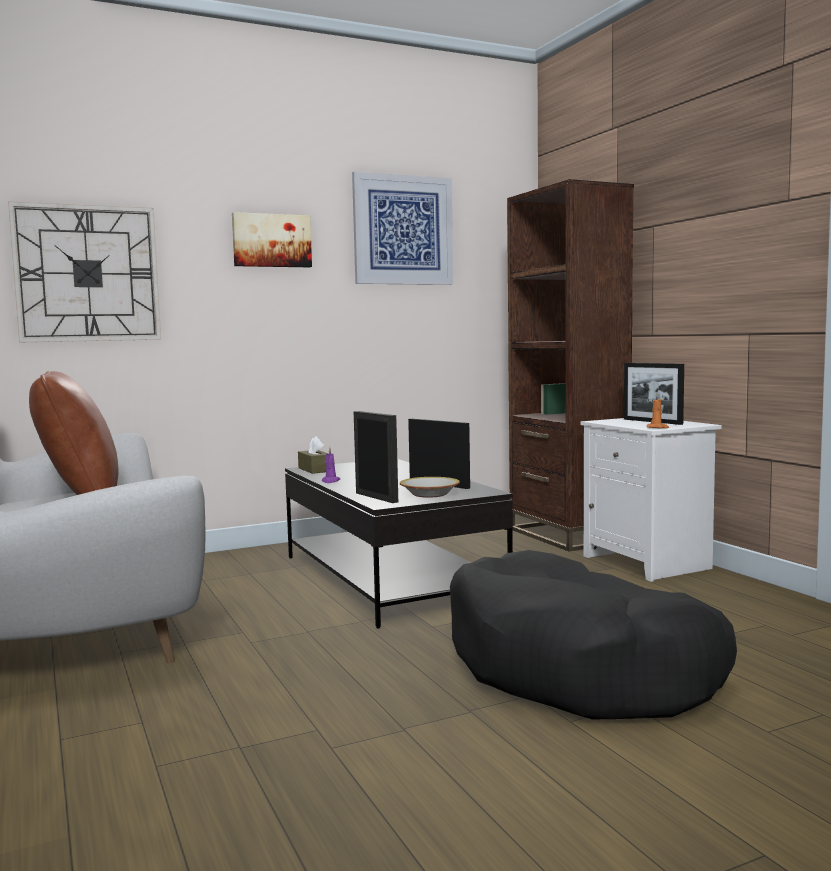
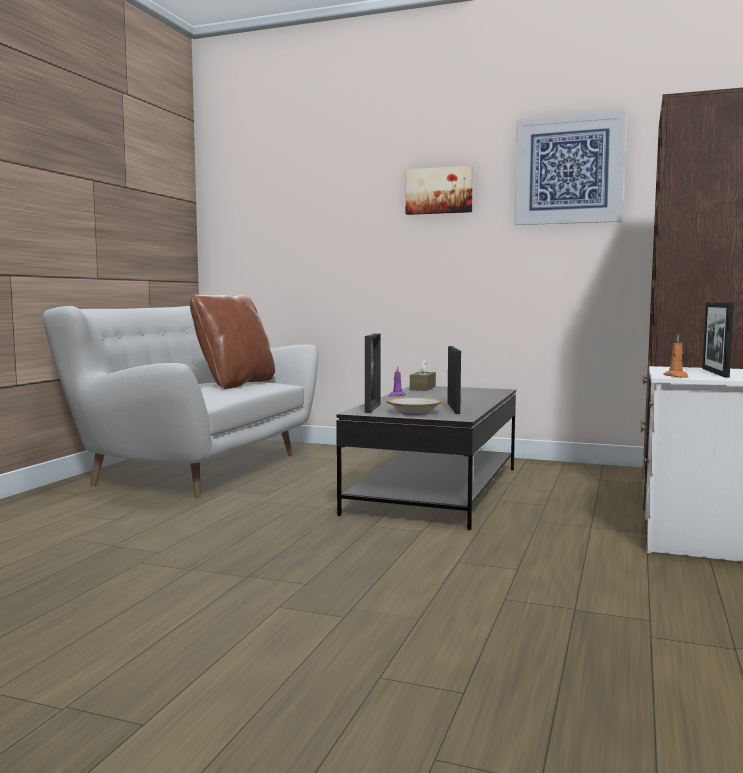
camera: 45 degrees right, 0 degrees up
(87, 273) = (303, 226): wall clock -> none
(580, 668) = (383, 583): black dog bed -> none

